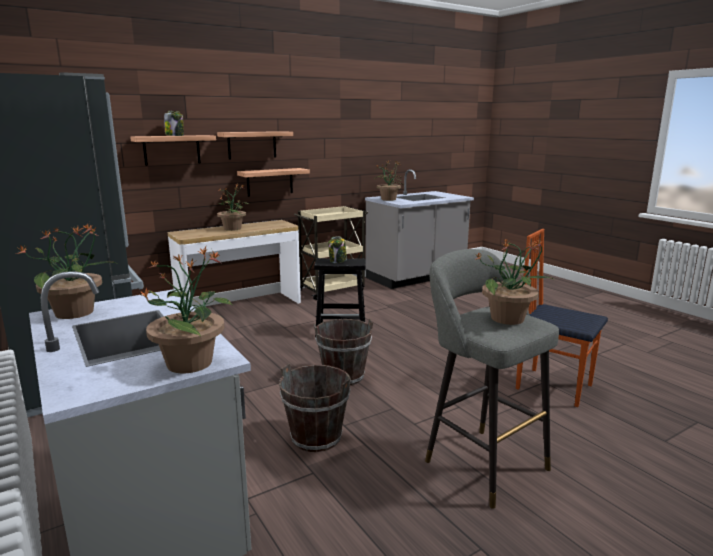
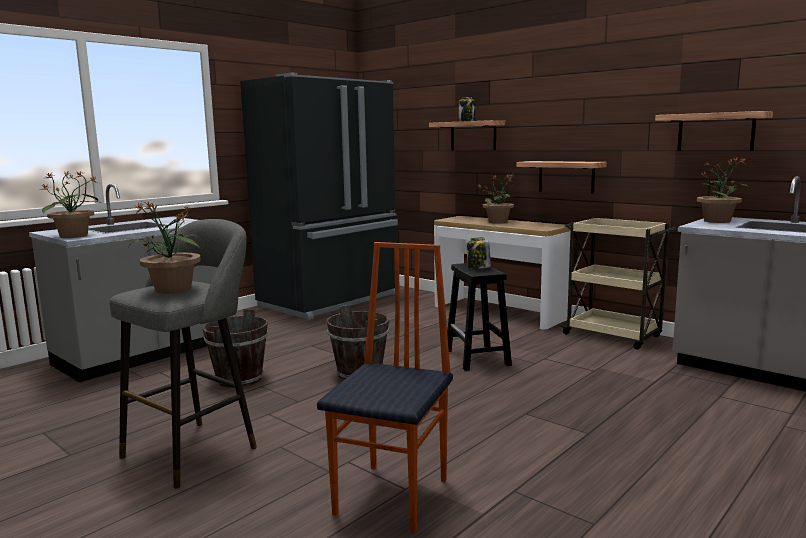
camera: 75 degrees right, 5 degrees down
(76, 312) = (170, 219): potted plant -> none
(252, 145) = (549, 131): shelf -> shelf (715, 132)

